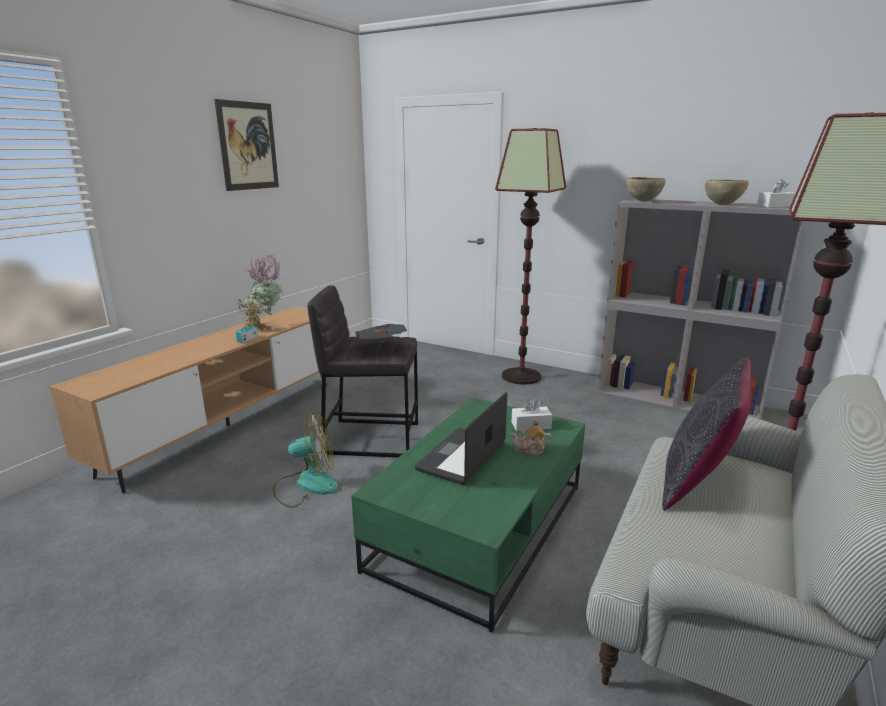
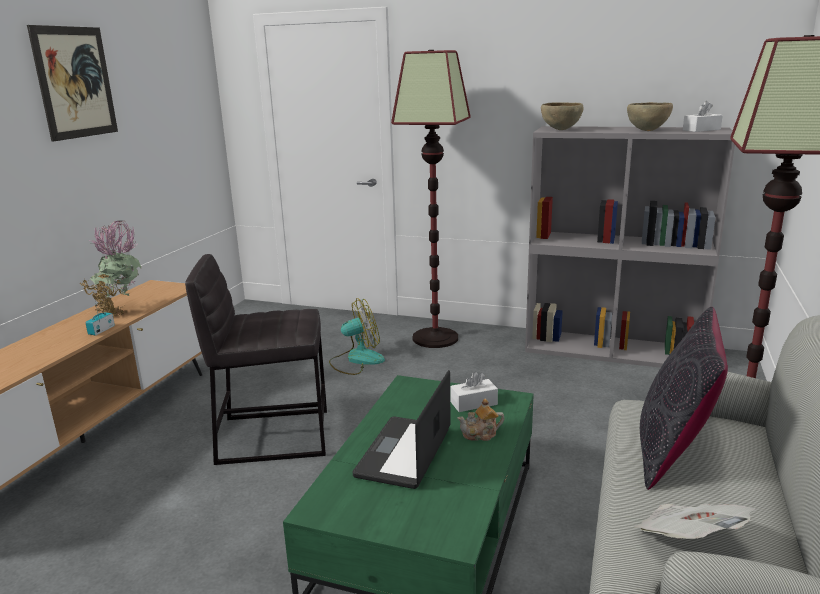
camera: 10 degrees left, 0 degrees up
(306, 485) = (204, 508): fan -> fan (356, 360)
(381, 346) = (280, 324): newspaper -> newspaper (688, 541)

